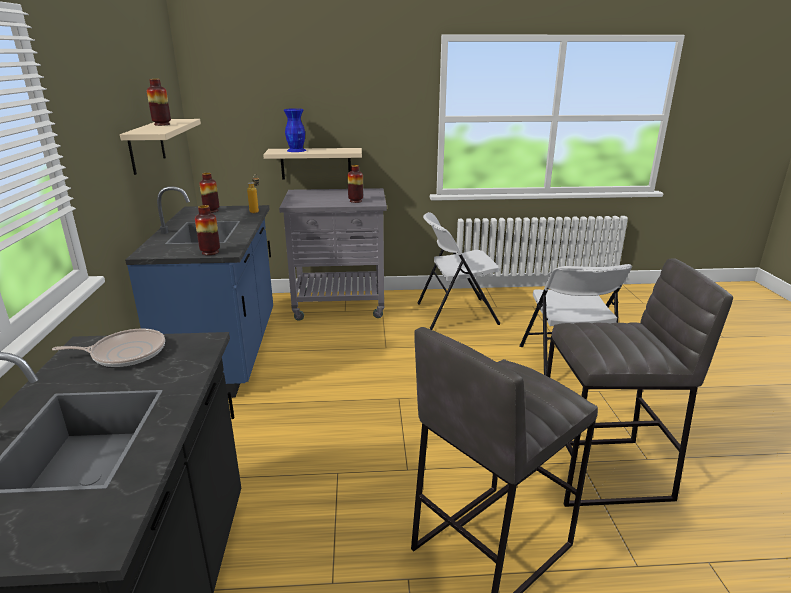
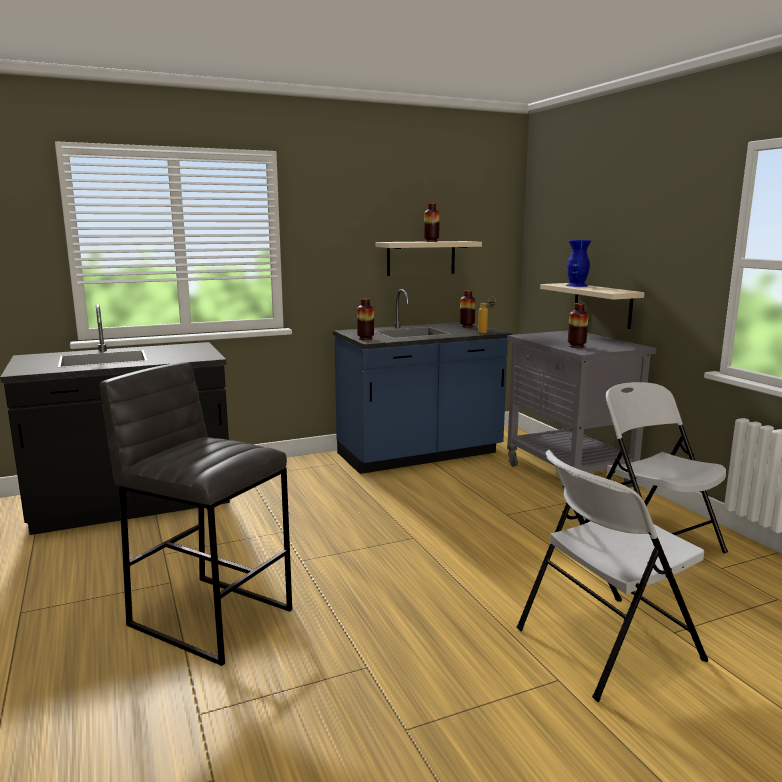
camera: 70 degrees right, 10 degrees down
(125, 353) = (189, 350): frying pan -> none
(603, 472) = (355, 687): grey stool -> none

